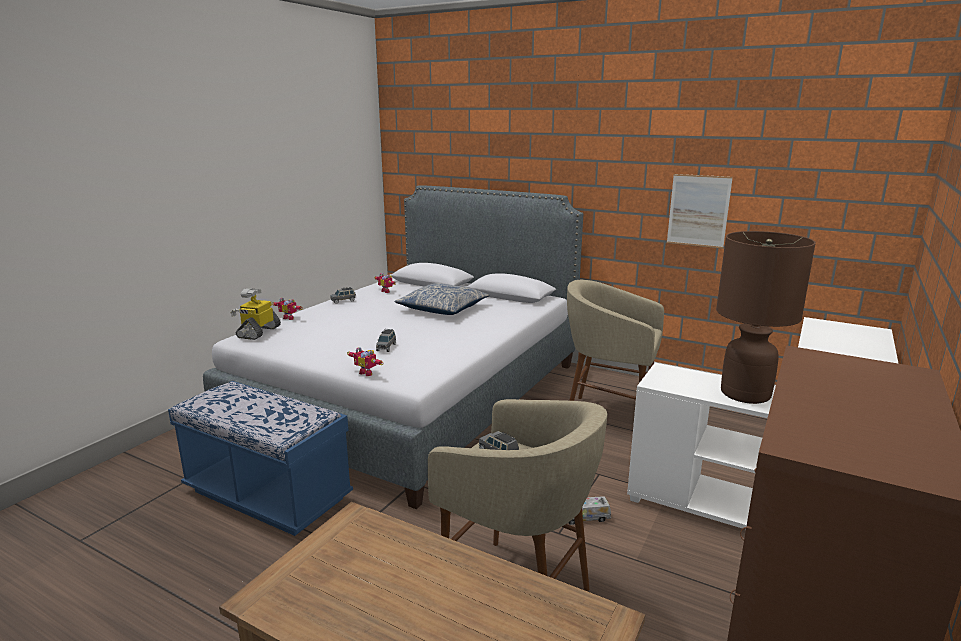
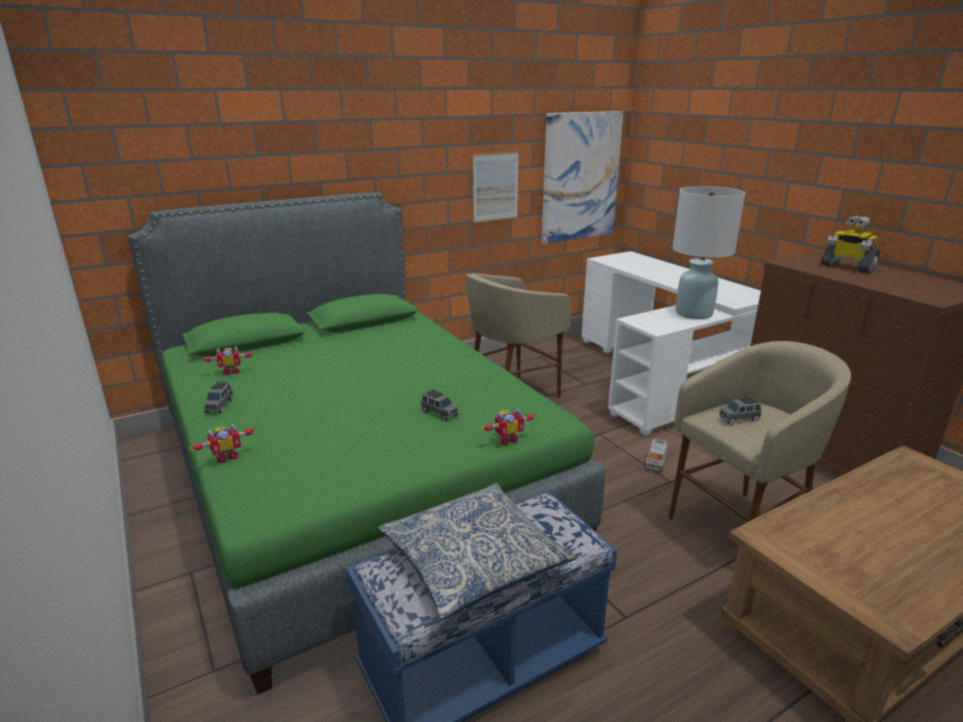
camera: 60 degrees left, 5 degrees up
(258, 332) = (259, 492): toy robot -> toy robot (847, 267)
(415, 396) = (354, 479): grey bed -> green bed
(442, 309) = (354, 358): pillow -> pillow (473, 560)
(745, 394) = (694, 313): brown table lamp -> white table lamp
(829, 217) = (580, 177): none -> picture

